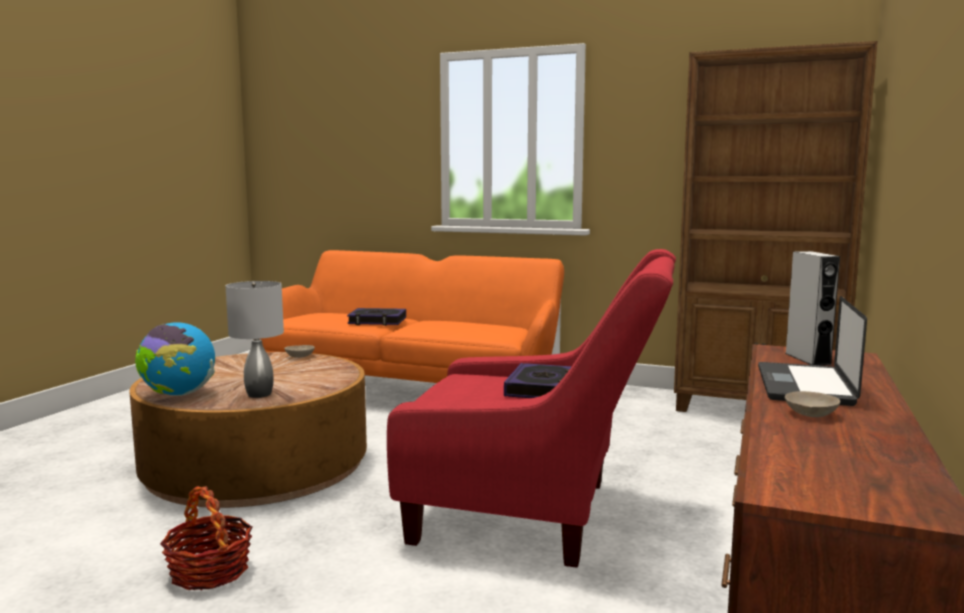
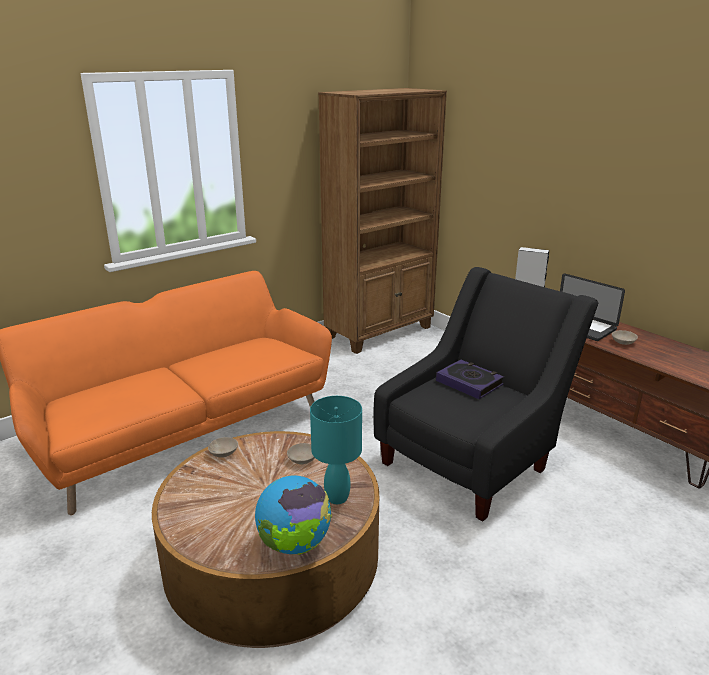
camera: 60 degrees left, 15 degrees up
(209, 571) = (474, 625): basket -> none
(258, 394) = (337, 498): grey table lamp -> turquoise table lamp
(314, 376) = (303, 459): none -> beige bowl
(377, 321) = (162, 385): book -> none
(538, 515) = (473, 459): red armchair -> black armchair

